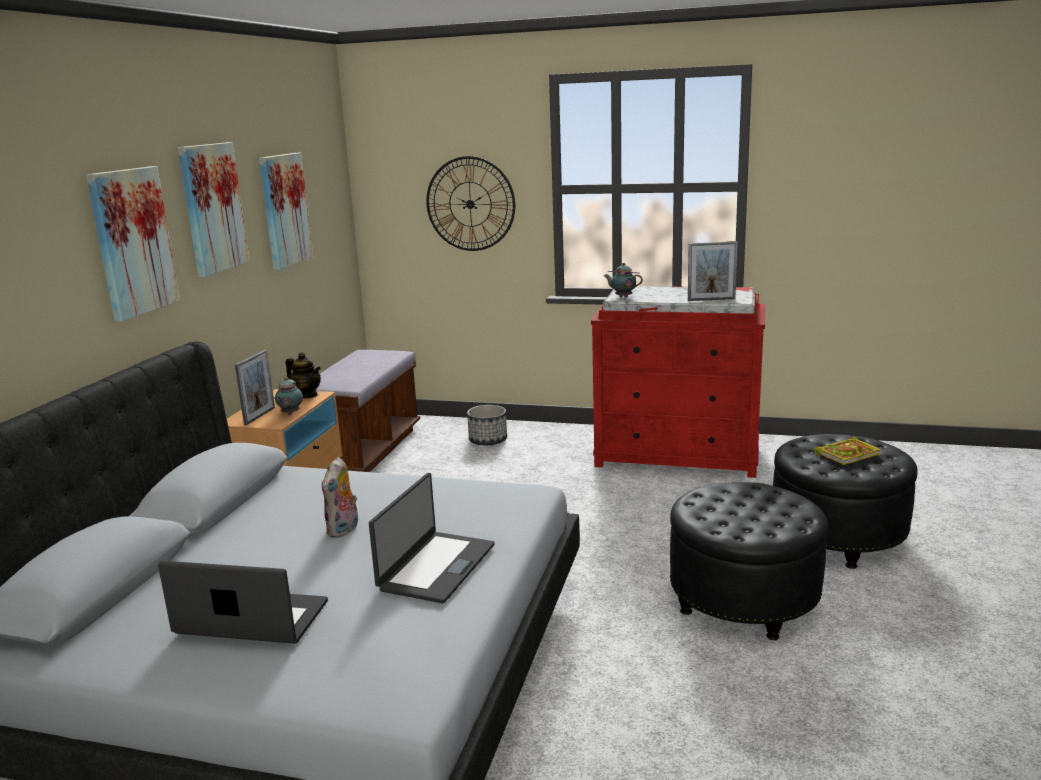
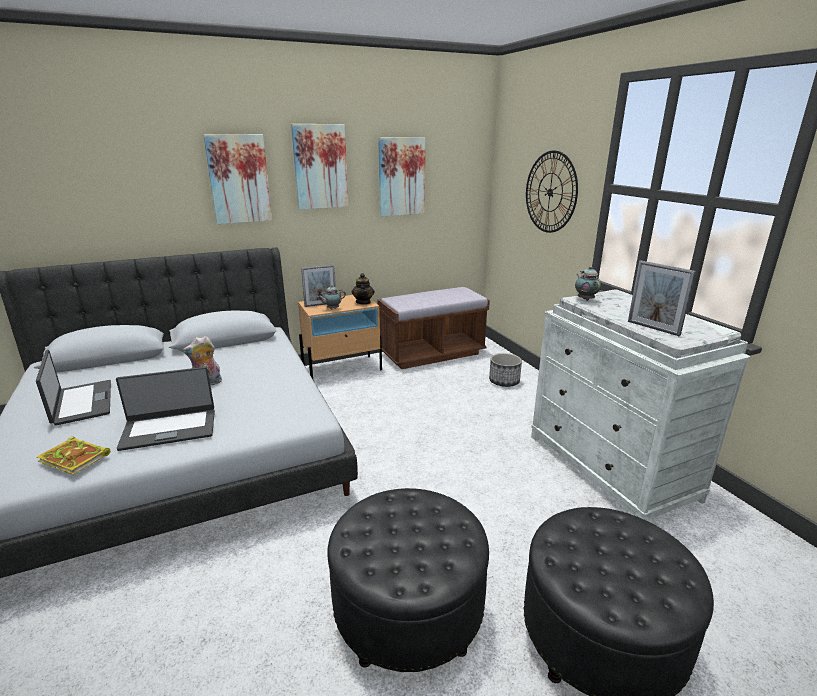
camera: 50 degrees right, 5 degrees up
(678, 456) = (610, 467): red dresser -> white dresser
(848, 454) = (622, 562): book -> book (76, 458)

